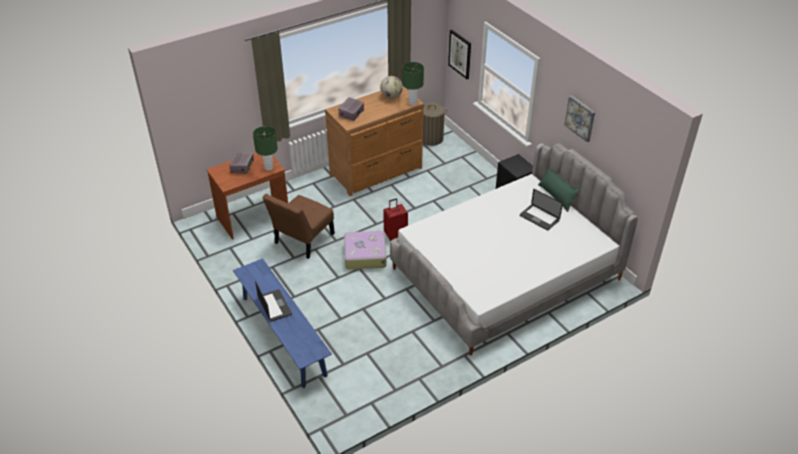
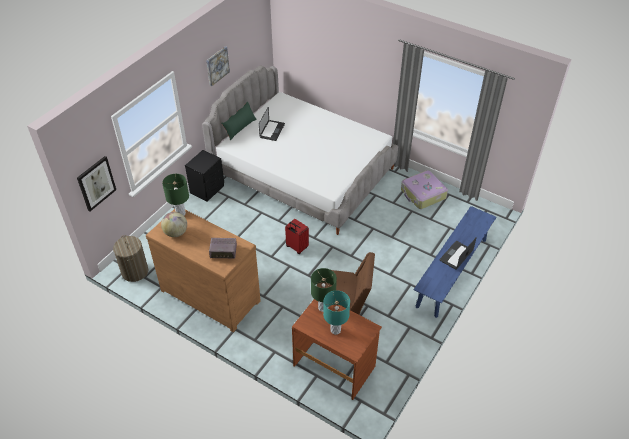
camera: 115 degrees left, 5 degrees up
(242, 167) = (335, 330): radio -> turquoise table lamp
(364, 255) = (333, 258): suitcase -> suitcase (423, 194)

